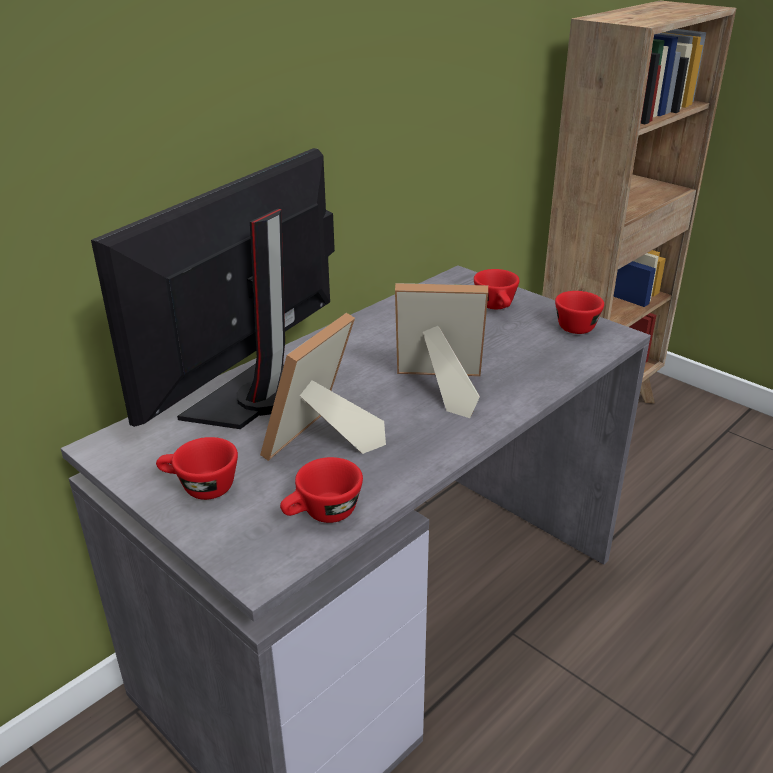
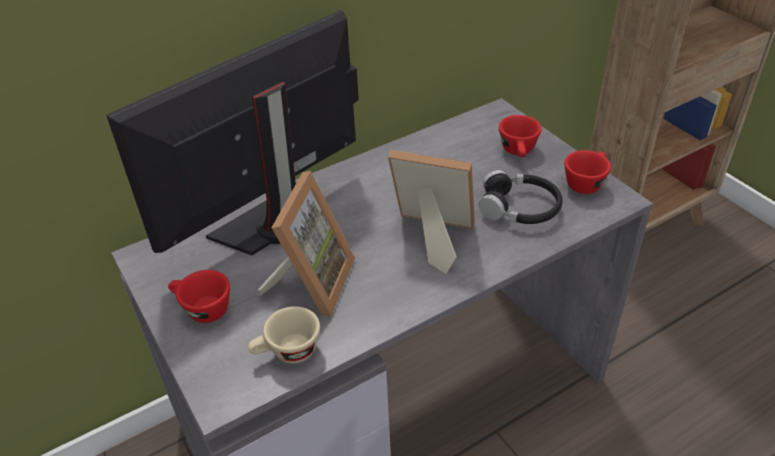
camera: 15 degrees right, 10 degrees up
(321, 445) = (311, 282): picture frame -> picture frame turned 150 degrees clockwise
(322, 514) = (287, 353): red cup -> beige cup
(521, 353) = (519, 208): none -> black headphones

